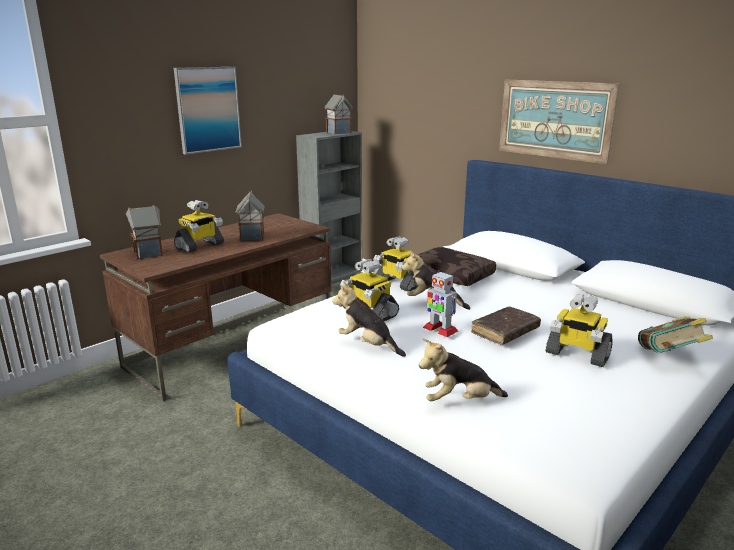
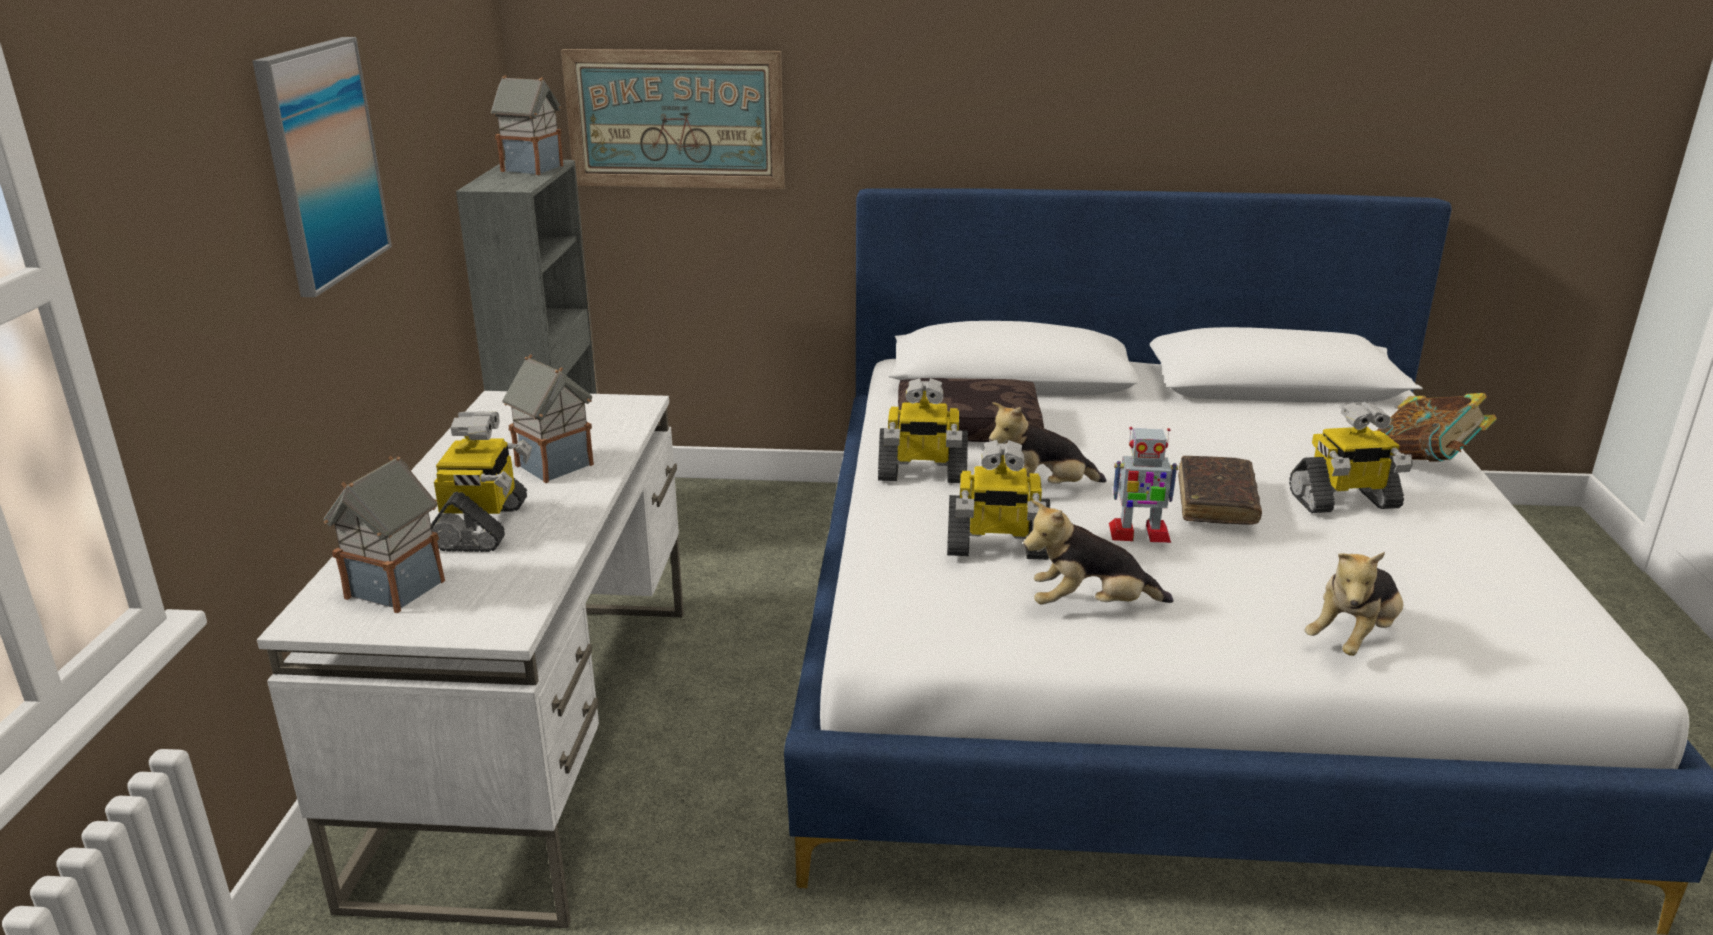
camera: 40 degrees left, 5 degrees up
(233, 346) = (538, 738): brown desk -> white desk
(555, 119) = (1024, 96): picture -> picture (675, 119)

